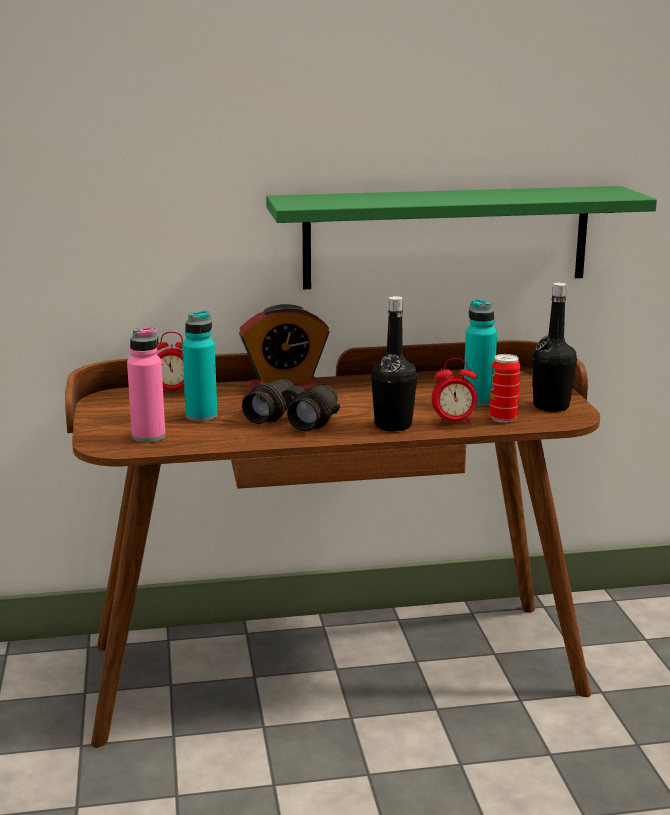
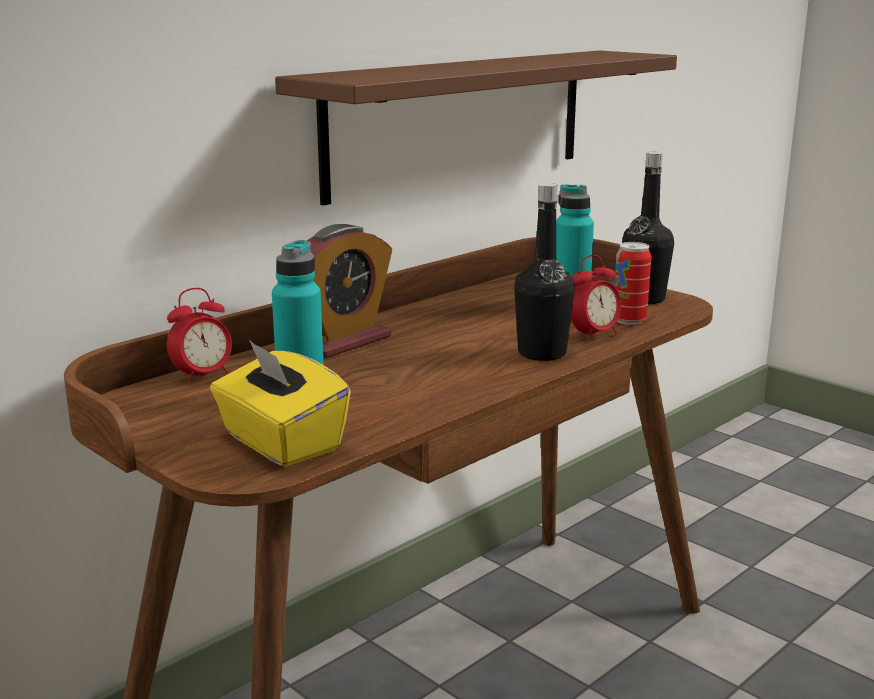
camera: 35 degrees left, 0 degrees up
(148, 436) = (280, 443): pink bottle -> yellow tissue box
(293, 419) = (420, 373): black binoculars -> none
(446, 237) = (459, 121): green shelf -> brown shelf

